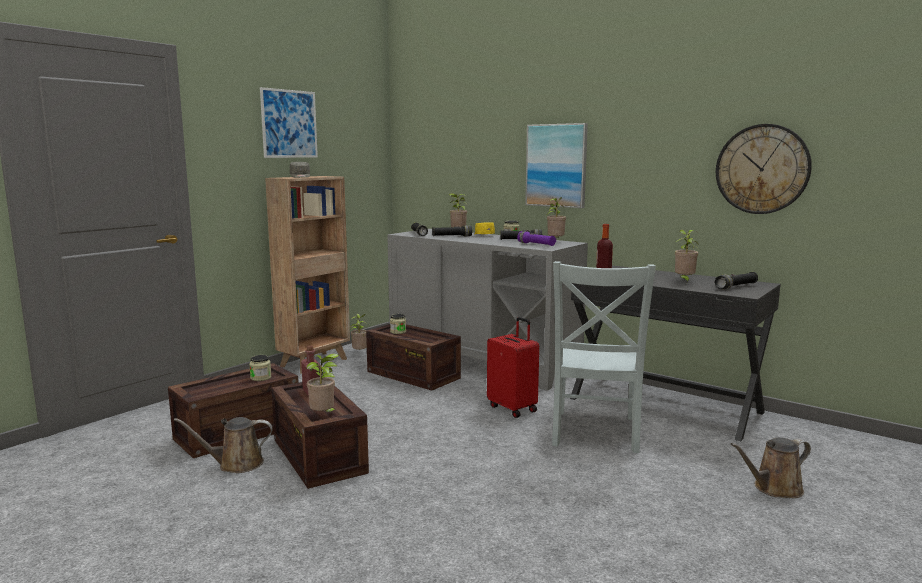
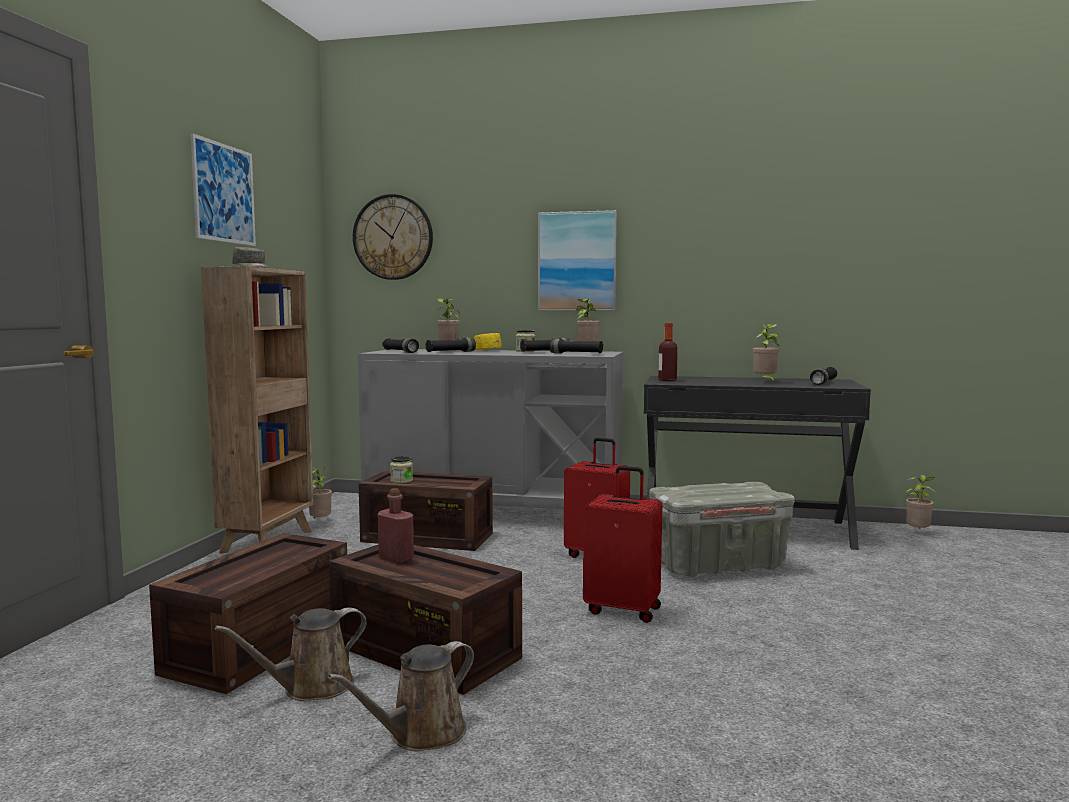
camera: 25 degrees left, 5 degrees down
(261, 378) = (288, 553): jar -> none
(324, 415) = (460, 582): potted plant -> potted plant (918, 533)
(476, 454) = (623, 609): none -> red suitcase
(536, 244) = (576, 353): purple flashlight -> black flashlight
(594, 433) = (717, 565): grey chair -> grey storage box
(762, 169) = (823, 259): wall clock -> wall clock (393, 237)
(774, 489) = (946, 586): brown watering can -> brown watering can (421, 734)

